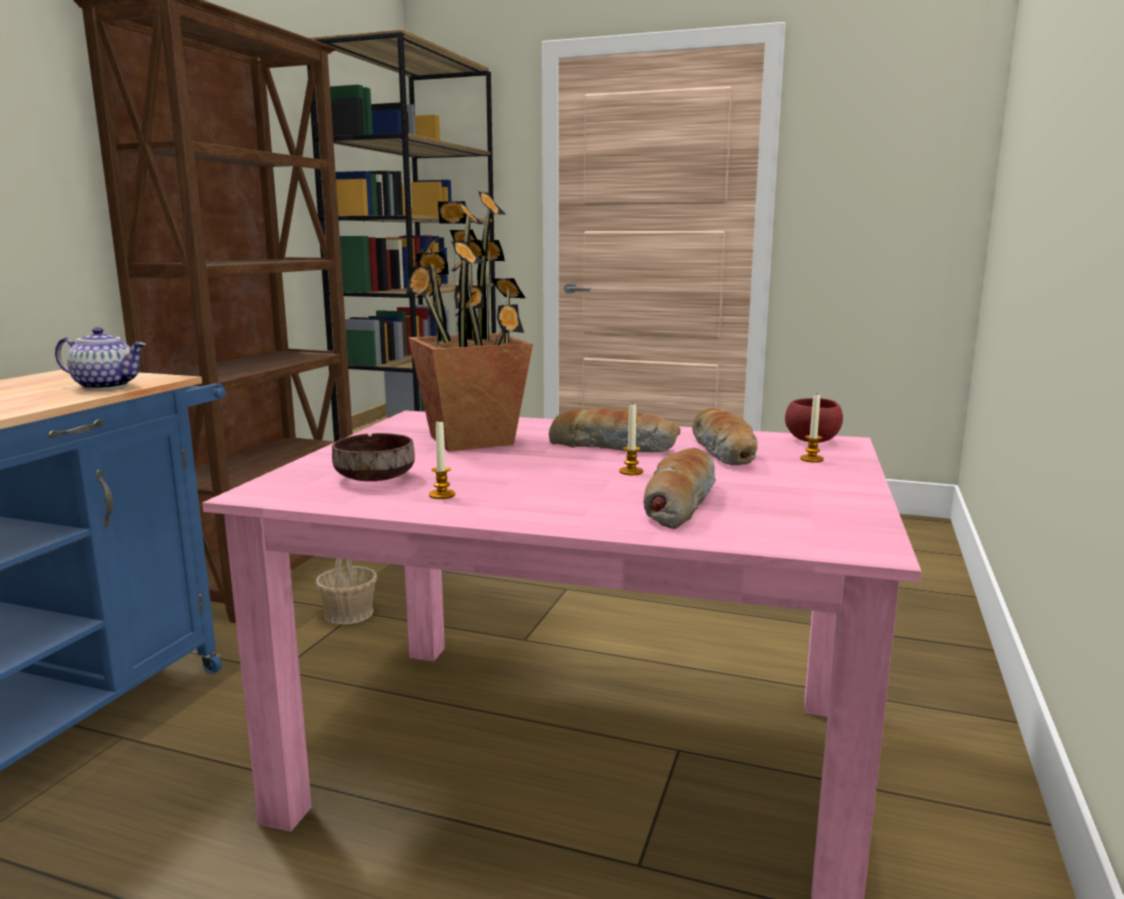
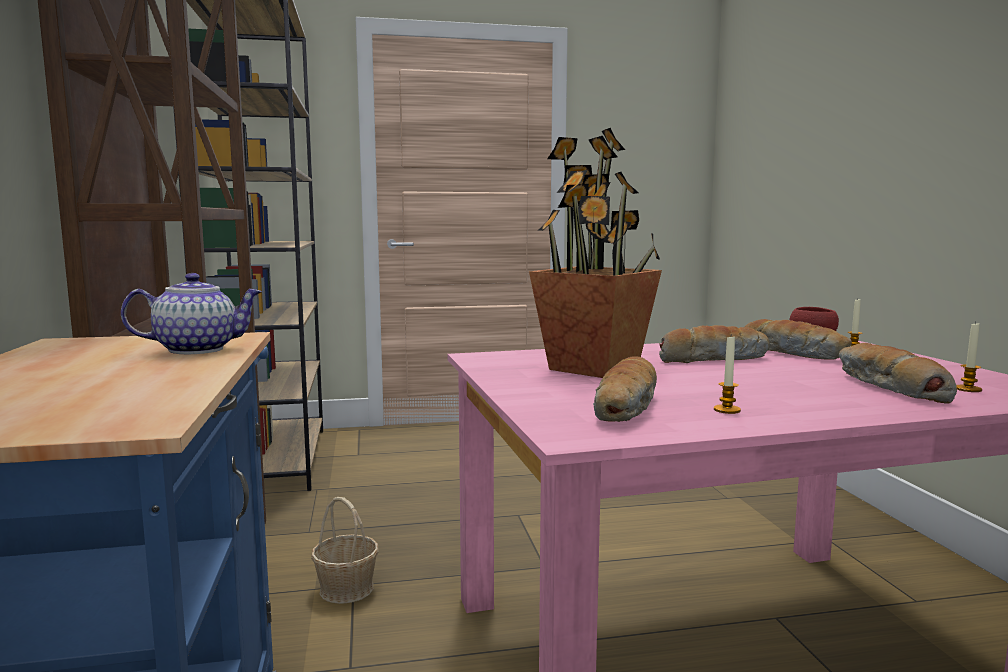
camera: 30 degrees left, 5 degrees down
(374, 478) = (627, 407): brown bowl -> bread
(631, 472) = (786, 373): candle -> candle (968, 389)

